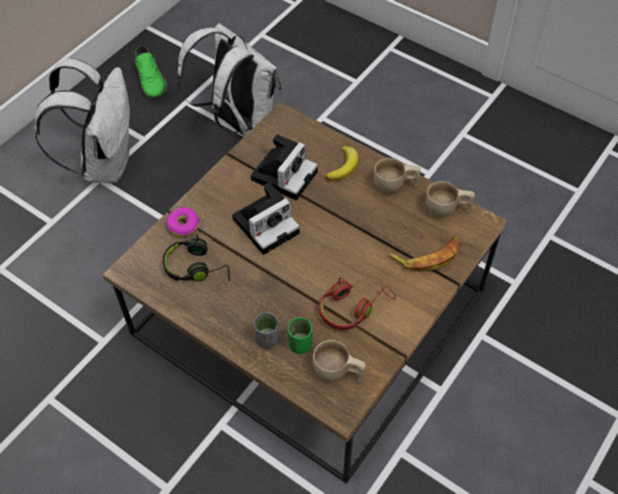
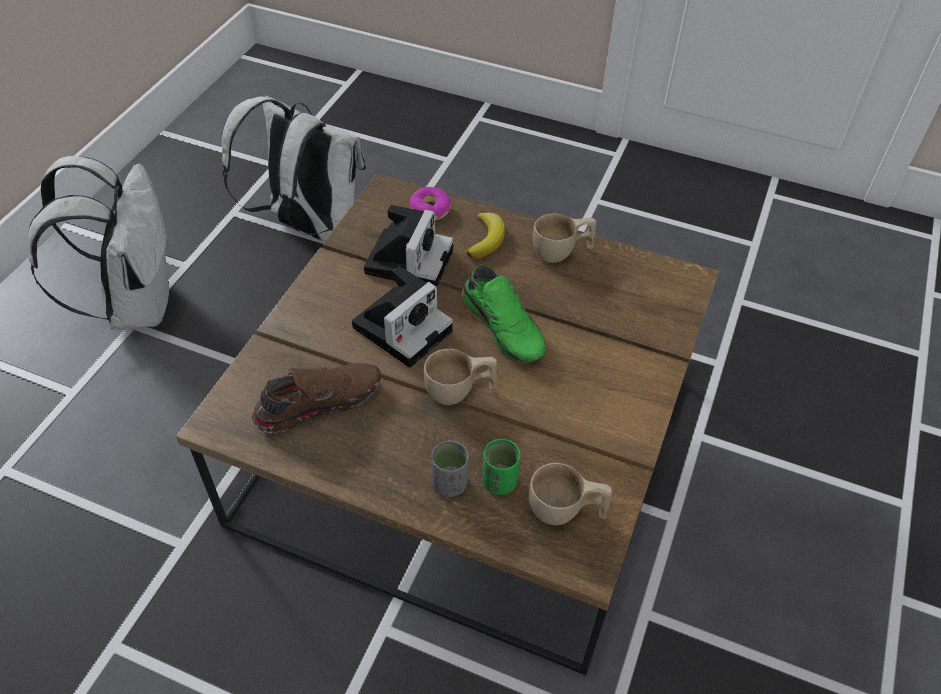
camera: 15 degrees left, 5 degrees down
(151, 80) = (180, 192): green shoe -> green shoe (505, 326)
(183, 226) = (283, 348): donut -> donut (430, 209)
(197, 267) = (318, 401): black headphones -> brown shoe
(352, 308) = (557, 417): red headphones -> none
(428, 256) = (635, 331): banana -> none
(447, 210) = (639, 271): beige cup -> beige cup (460, 391)

